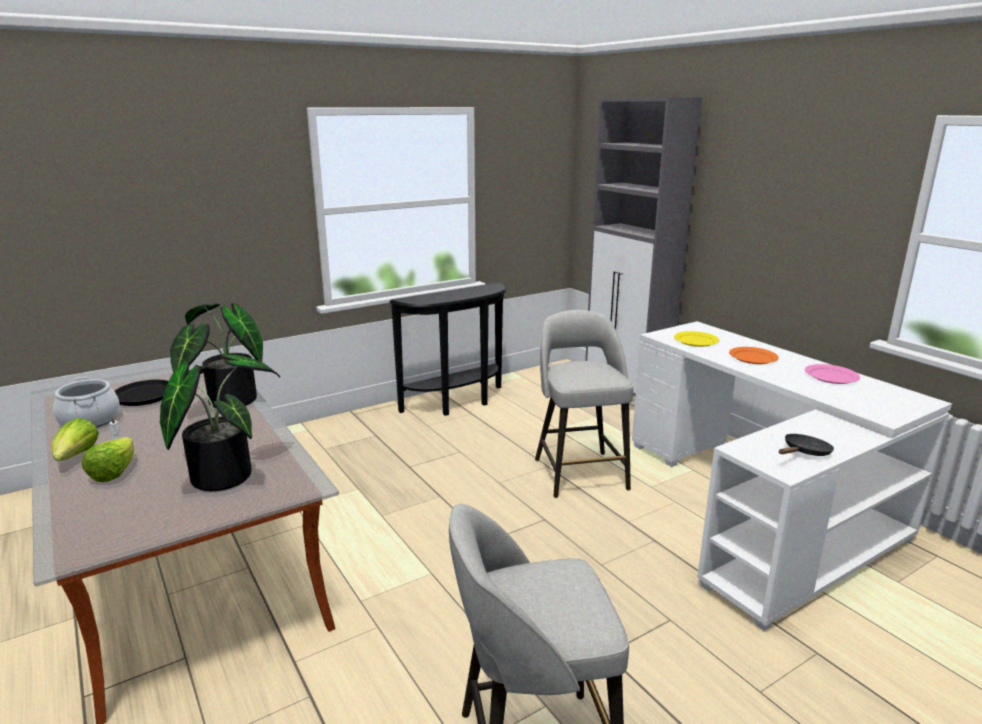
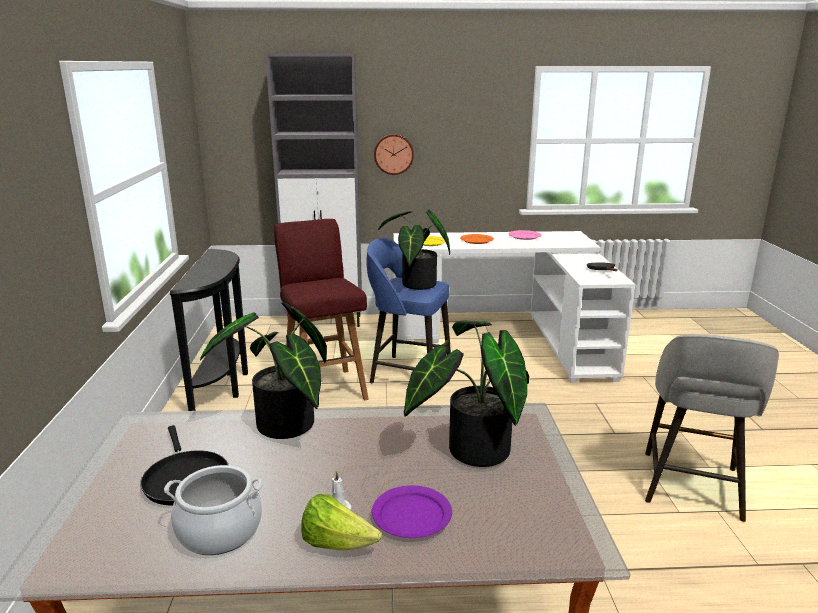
camera: 60 degrees left, 0 degrees up
(114, 473) = (412, 515): lettuce -> purple plate
(498, 443) = (324, 389): none -> red stool
(579, 472) = (408, 373): grey stool -> blue stool
(586, 373) = (416, 285): none -> potted plant
(726, 225) = (393, 154): none -> wall clock

